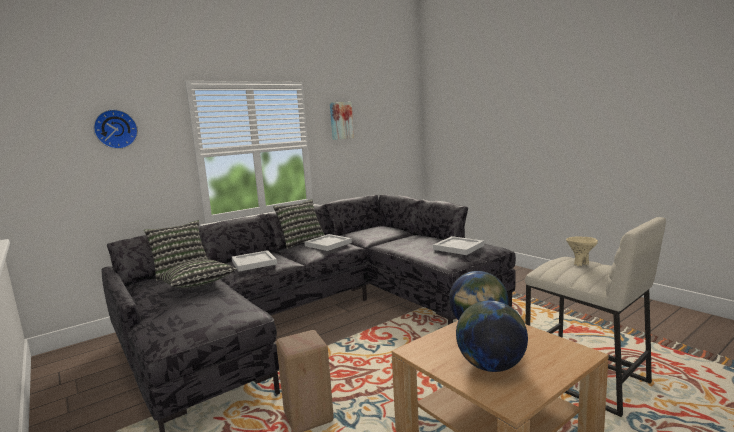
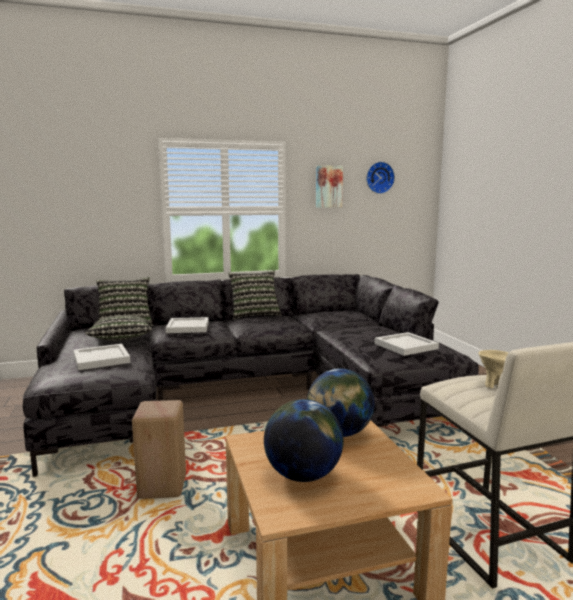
camera: 20 degrees right, 0 degrees up
(115, 129) = (88, 182): wall clock -> wall clock (379, 177)
(328, 244) = (275, 321): white tray -> white tray (100, 359)

